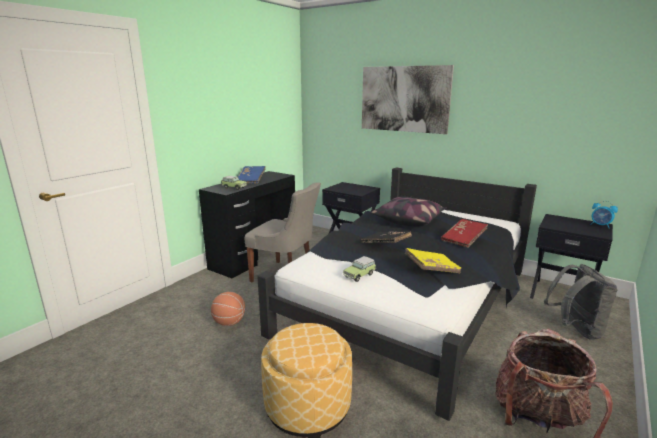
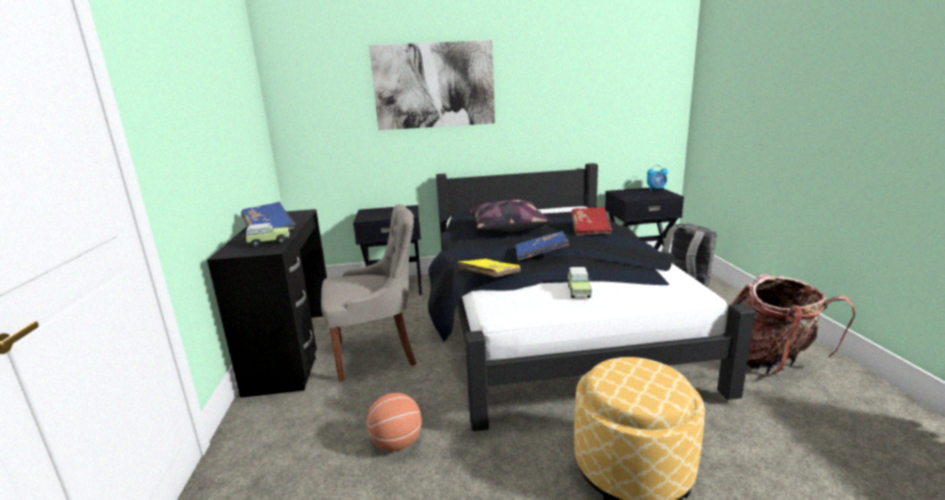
camera: 40 degrees left, 0 degrees up
(386, 244) = (541, 254): black book -> blue book
(431, 269) = (624, 260): yellow book -> yellow book (490, 277)

